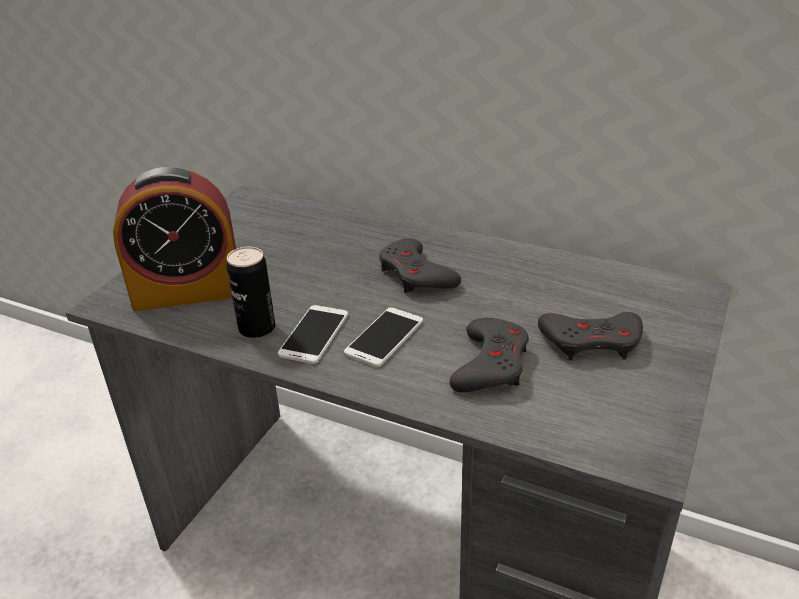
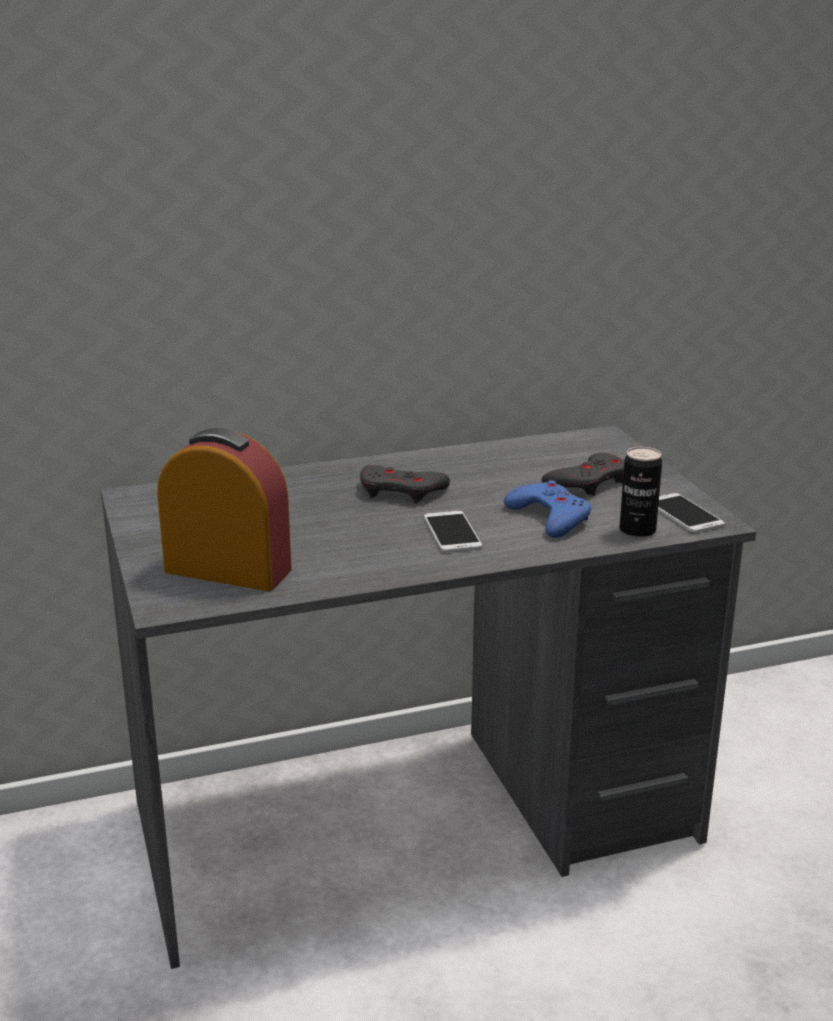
camera: 45 degrees left, 10 degrees down
(188, 291) = (228, 570): alarm clock -> alarm clock turned 105 degrees counterclockwise
(257, 328) = (343, 566): can -> can (637, 530)
(314, 334) = (397, 551): phone -> phone (684, 514)
(490, 364) = (549, 517): grey game controller -> blue game controller

